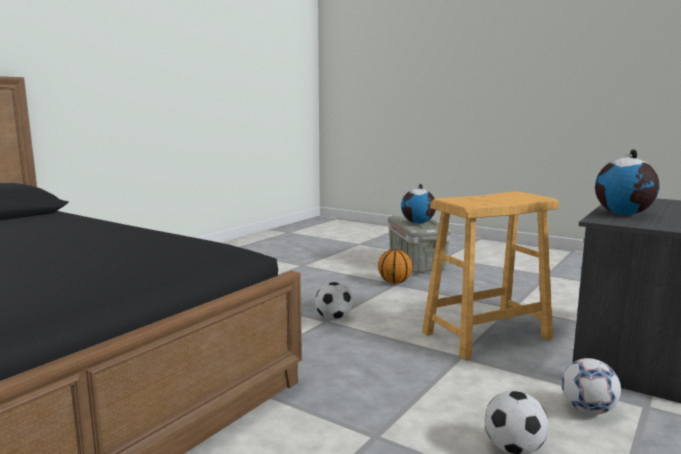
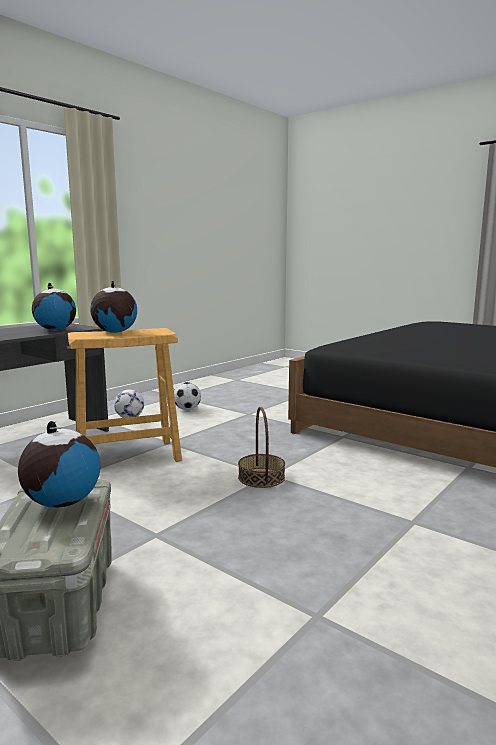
camera: 175 degrees left, 0 degrees up
(333, 319) = (261, 477): football -> basket
(395, 282) = (152, 539): basketball -> none
(506, 200) = (114, 332): none -> globe

